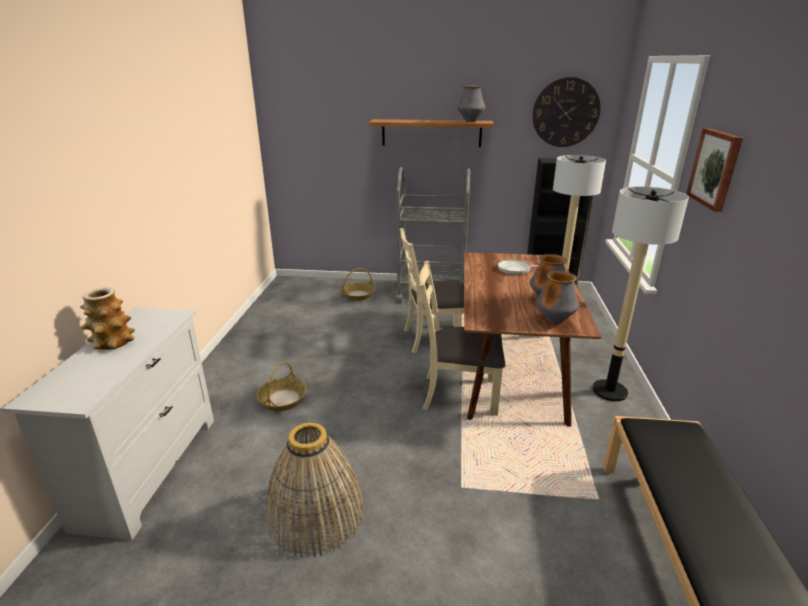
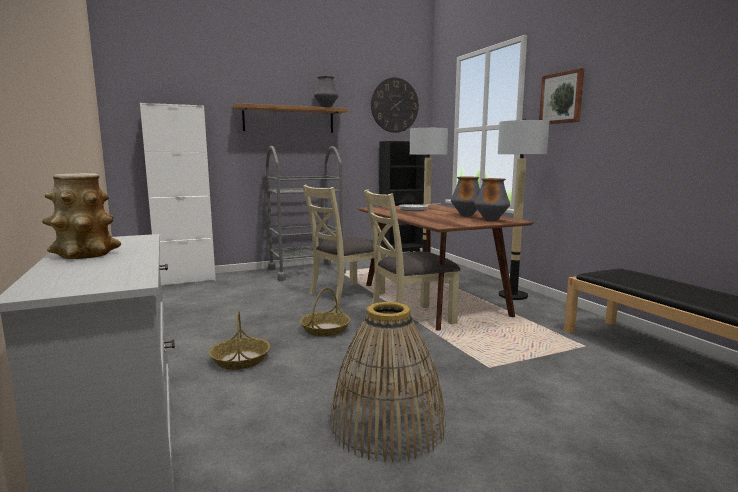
camera: 30 degrees left, 15 degrees down
(324, 284) = (186, 280): none -> white cabinet
(358, 295) = (234, 282): basket -> basket (325, 329)

